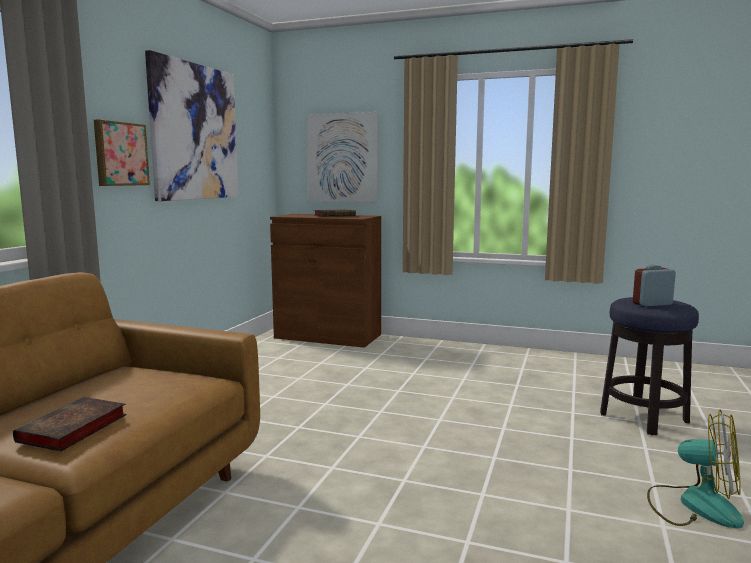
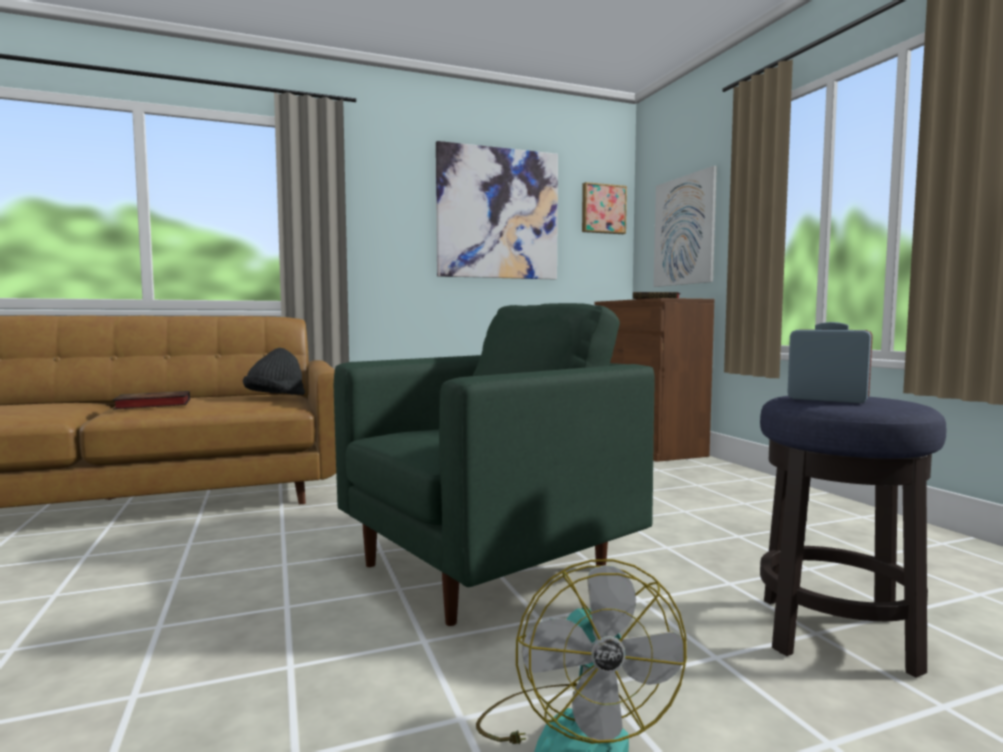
camera: 50 degrees right, 5 degrees down
(120, 154) = (398, 233): picture -> picture (603, 209)
(160, 376) = (275, 398): none -> black hat
(480, 457) = (487, 567): none -> green armchair

